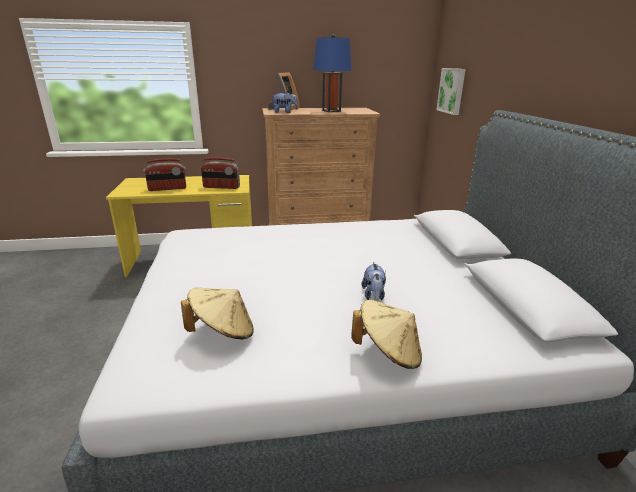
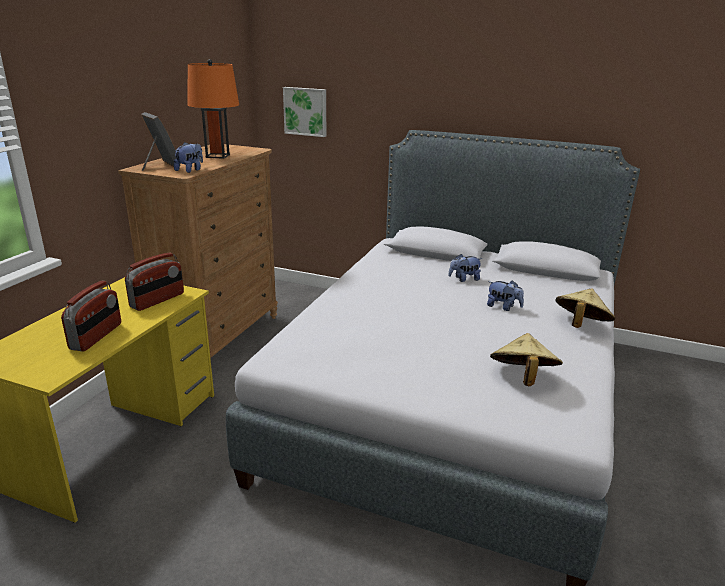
camera: 60 degrees left, 0 degrees up
(331, 111) = (218, 156): blue table lamp -> orange table lamp
(411, 264) = (464, 279): none -> plush toy

